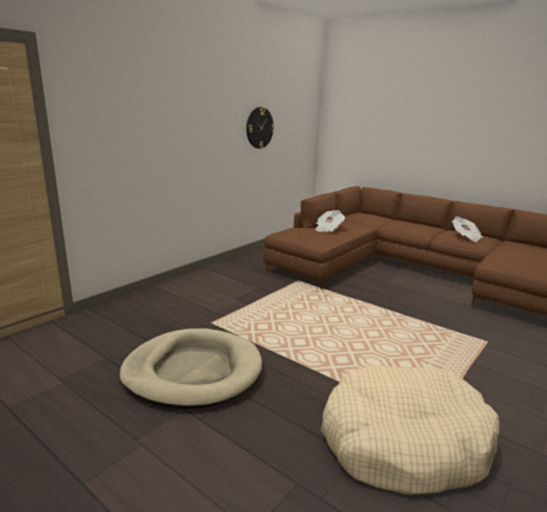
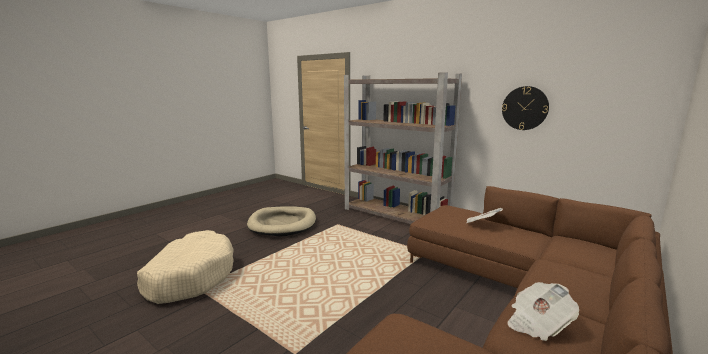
camera: 90 degrees right, 5 degrees down
(188, 285) = (395, 215): none -> brown bookcase

